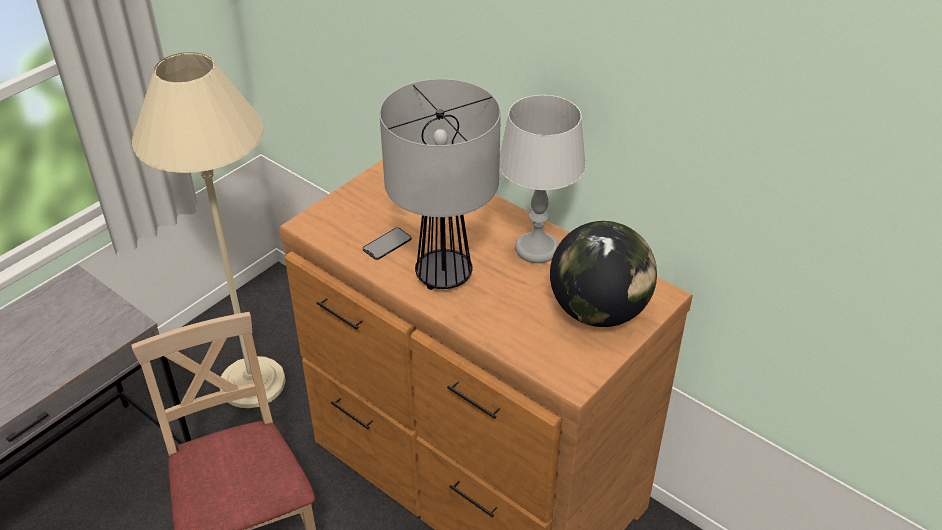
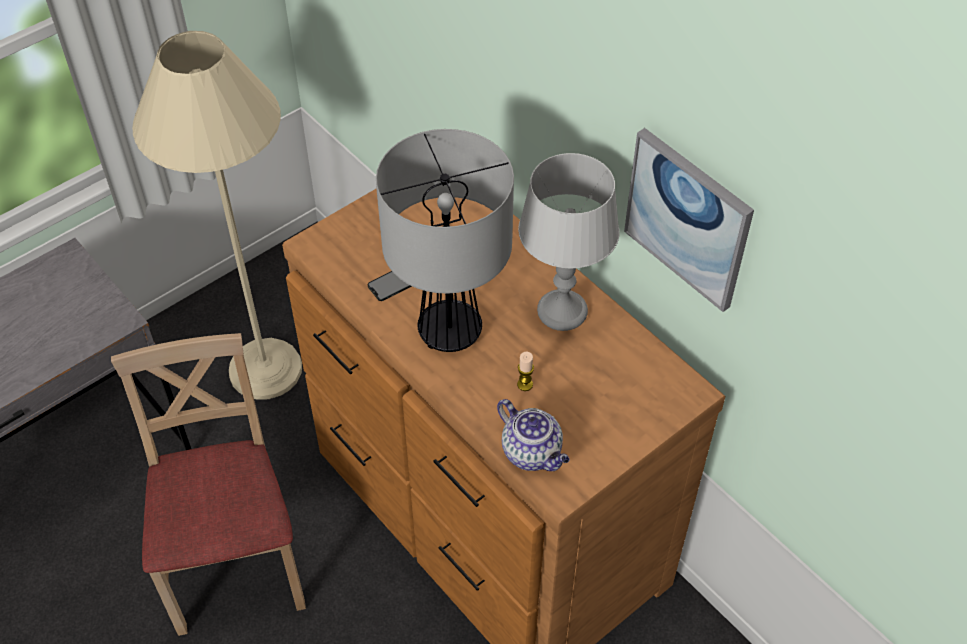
camera: 10 degrees right, 10 degrees up
(519, 307) = (525, 384): none -> candle
(541, 357) = (533, 452): none -> teapot
(598, 311) = (611, 403): globe -> none
(645, 135) = (688, 219): none -> picture

